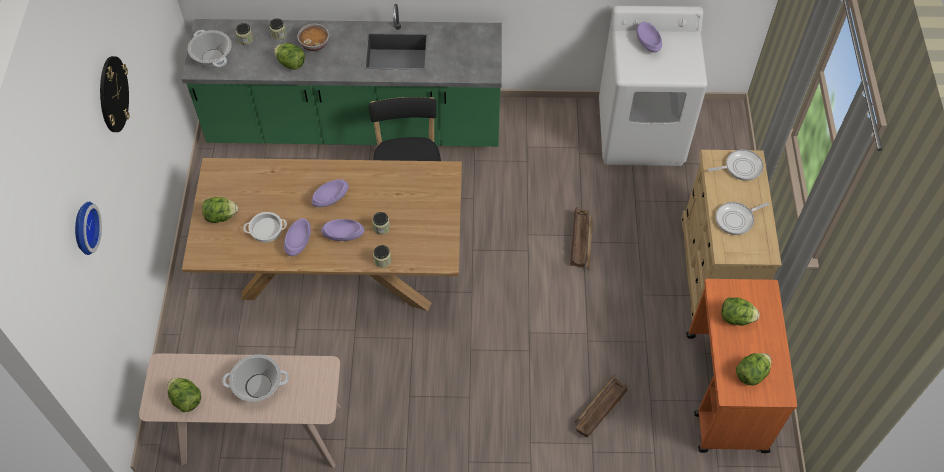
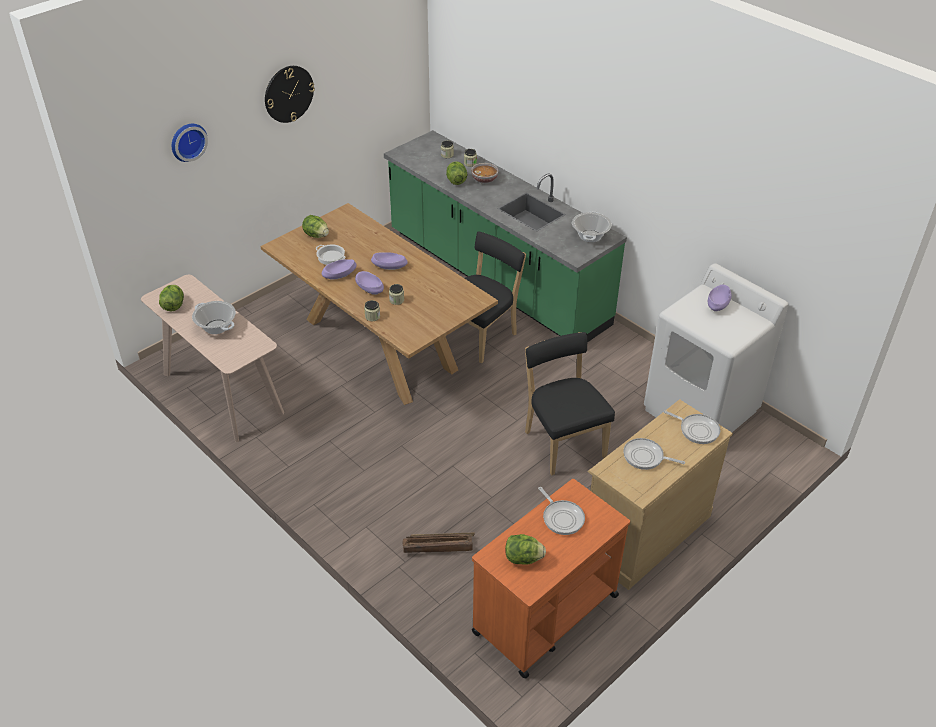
camera: 45 degrees right, 15 degrees down
(213, 57) = (415, 153): cooking pot -> cooking pot (590, 236)
(581, 241) = (563, 442): crate -> black chair
(736, 318) = (562, 517): lettuce -> frying pan

